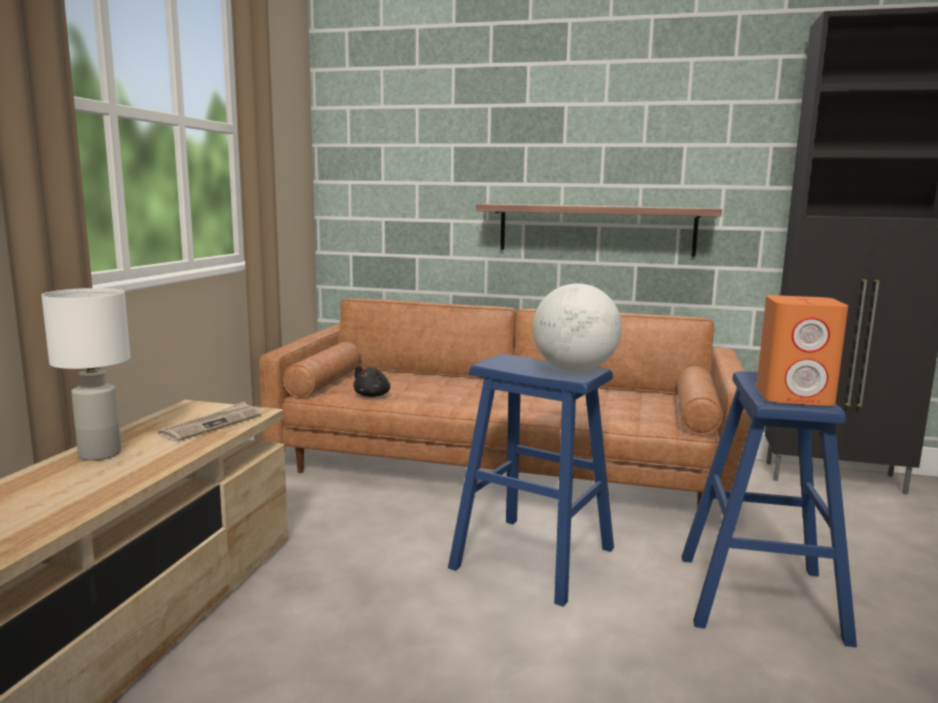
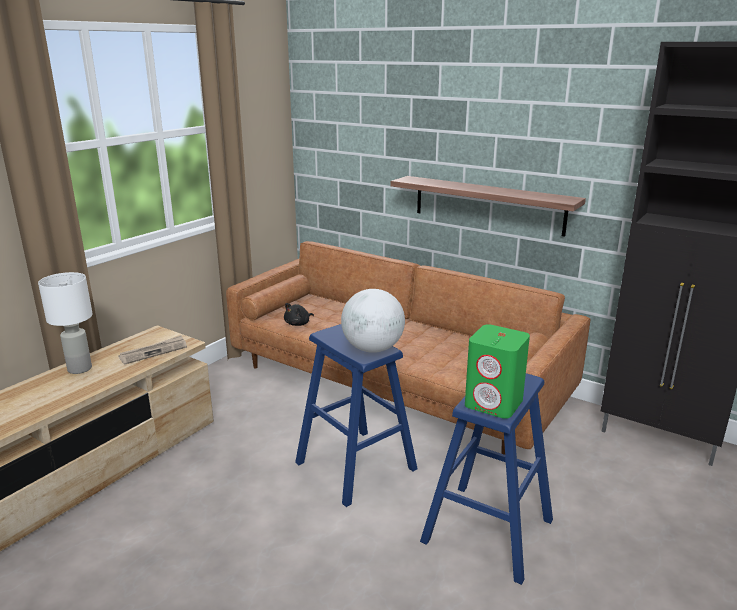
camera: 20 degrees right, 10 degrees up
(795, 397) = (494, 403): orange speaker -> green speaker

